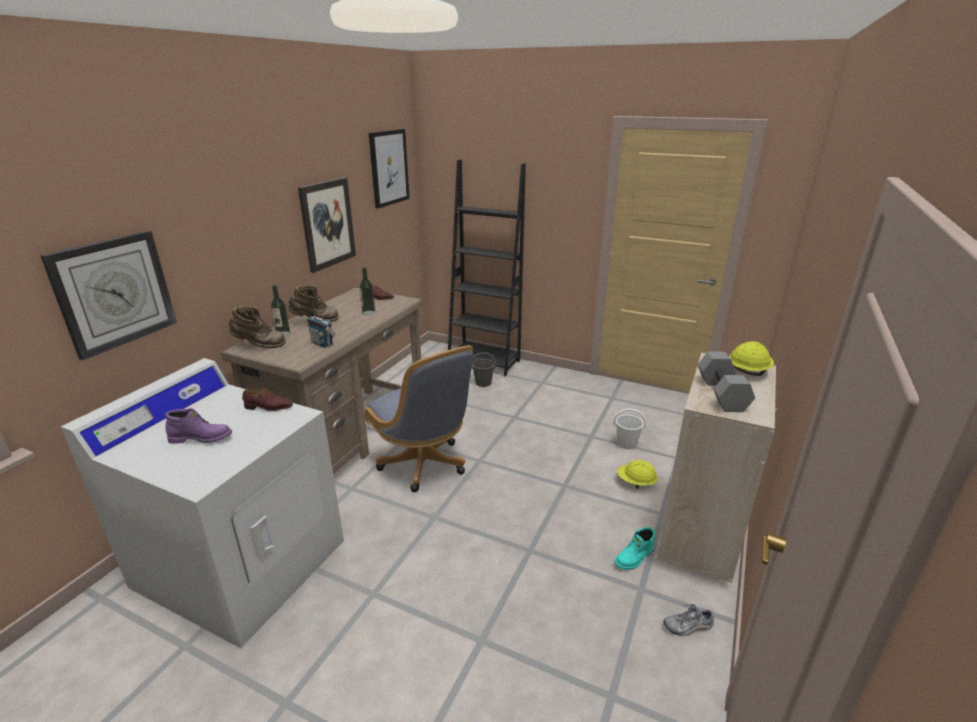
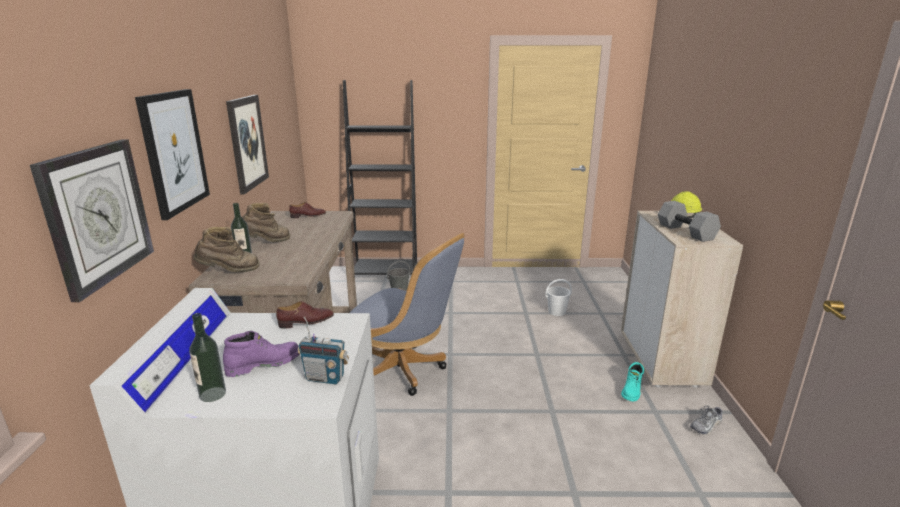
camera: 25 degrees left, 5 degrees down
(322, 344) = (301, 259): radio -> radio (325, 378)
(368, 313) = (315, 228): bottle -> bottle (212, 394)
(388, 168) = (279, 88): picture -> picture (174, 151)
(636, 483) = (587, 338): yellow hard hat -> none

